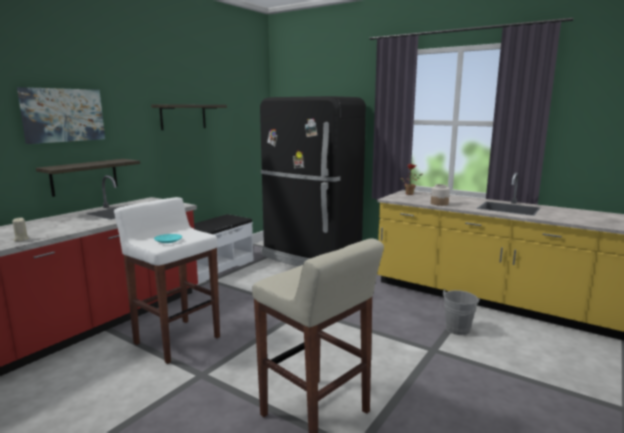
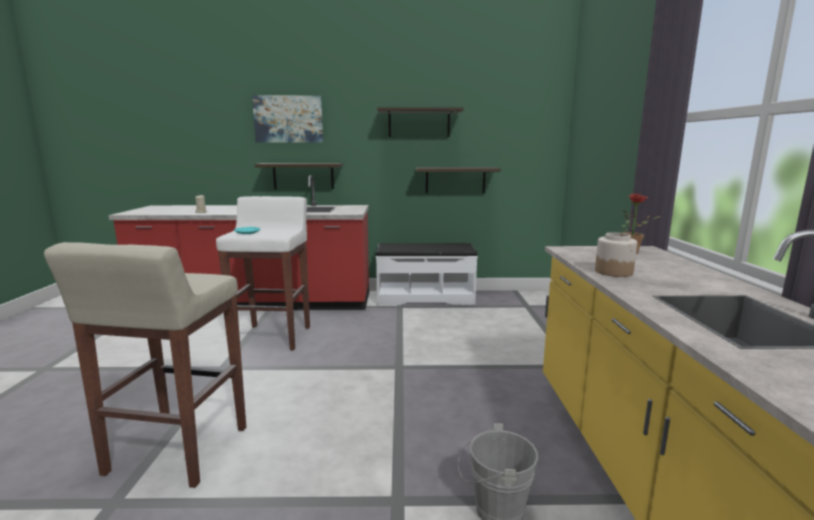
camera: 55 degrees right, 0 degrees up
(211, 164) = (455, 180): none -> shelf
(310, 256) = (544, 324): black fridge -> none

